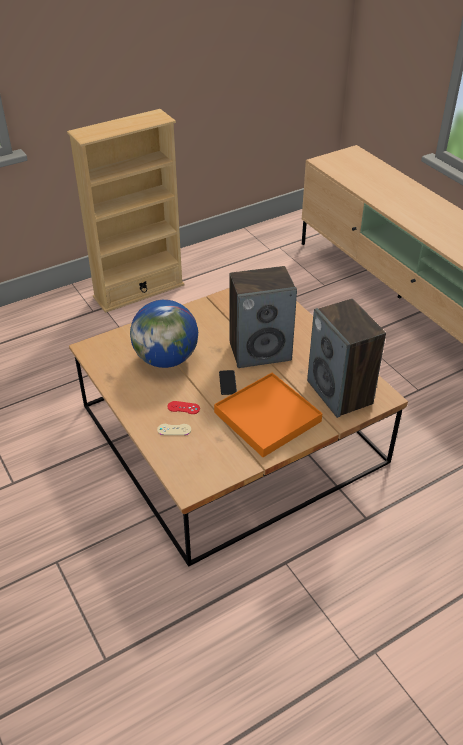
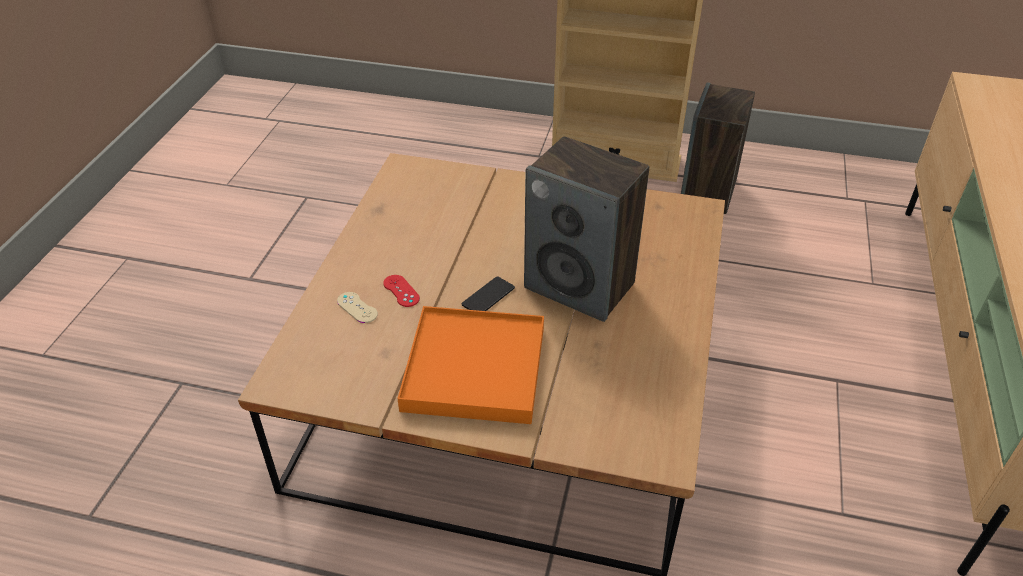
camera: 45 degrees right, 0 degrees up
(166, 359) = (461, 226): globe -> none
(340, 393) = (609, 407): speaker -> speaker (708, 192)

